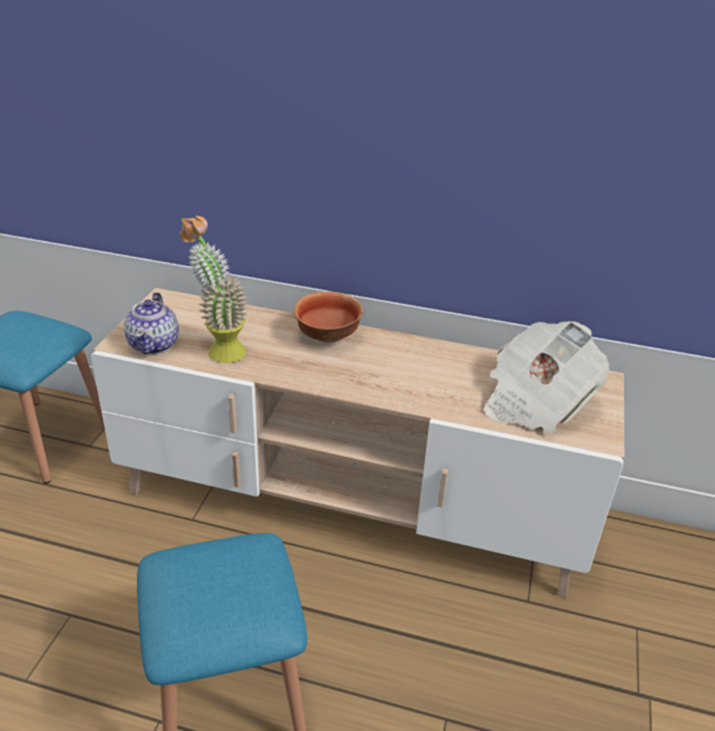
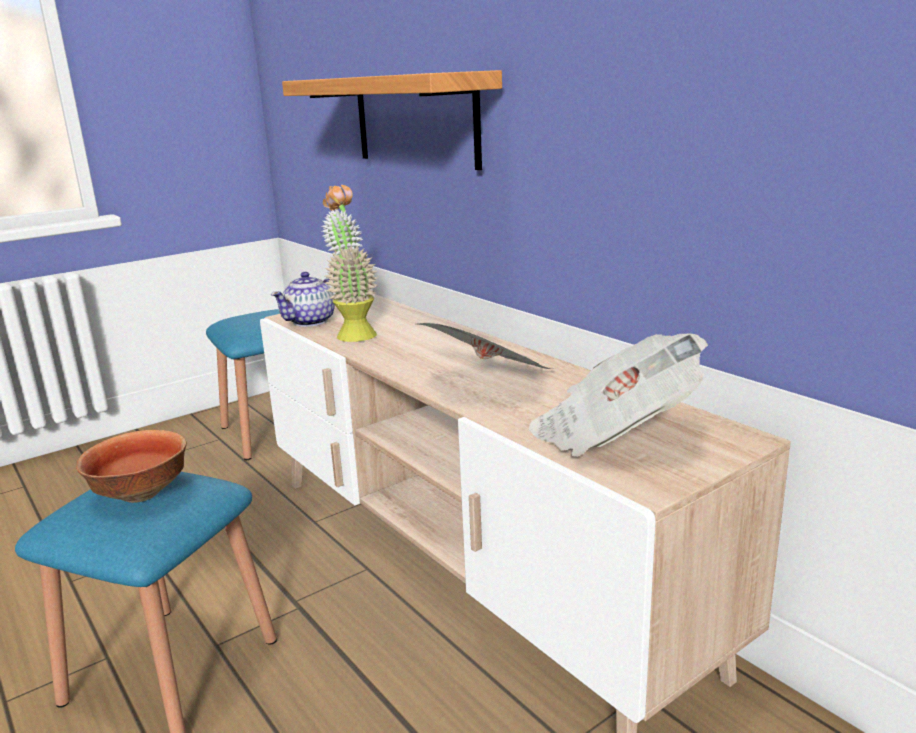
camera: 40 degrees right, 15 degrees down
(224, 129) = (415, 120): none -> shelf
(329, 337) = (463, 343): bowl -> bowl (140, 495)
(405, 376) = (491, 382): none -> newspaper

